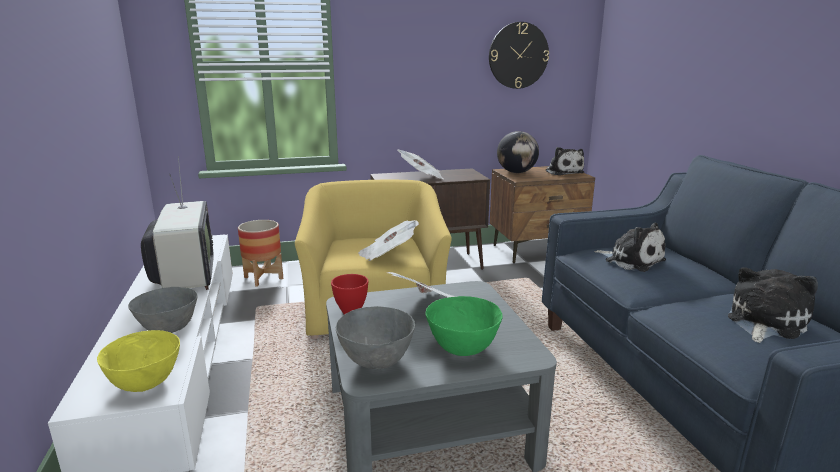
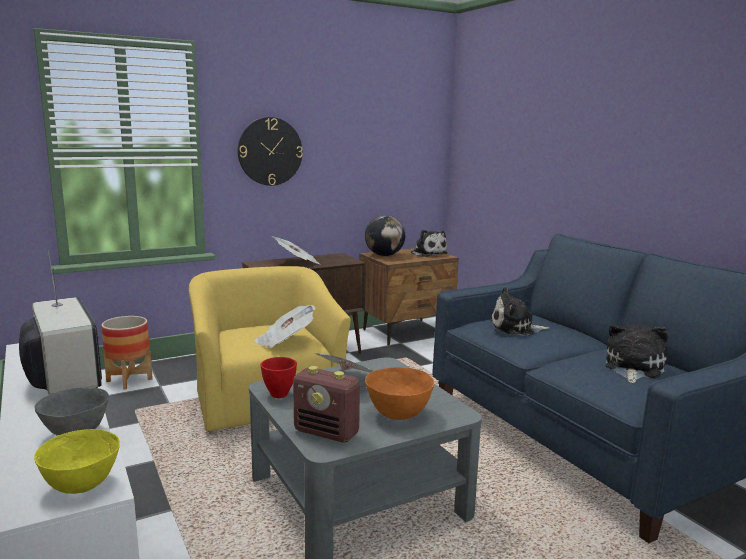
camera: 15 degrees left, 5 degrees down
(377, 361) = (327, 433): grey bowl -> radio
(463, 349) = (399, 415): green bowl -> orange bowl
(518, 55) = (379, 143): wall clock -> wall clock (270, 151)
(631, 260) = (515, 328): plush toy -> plush toy turned 150 degrees clockwise

